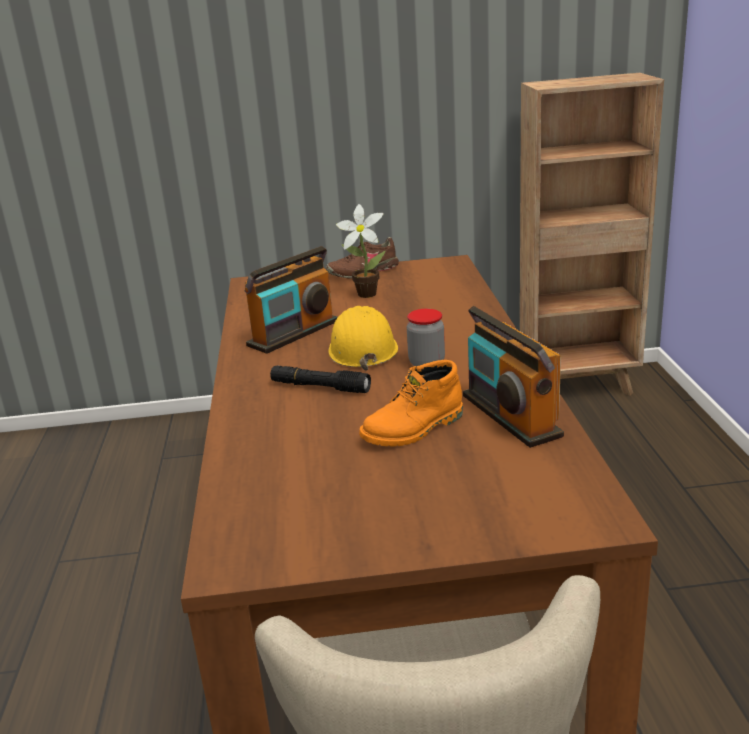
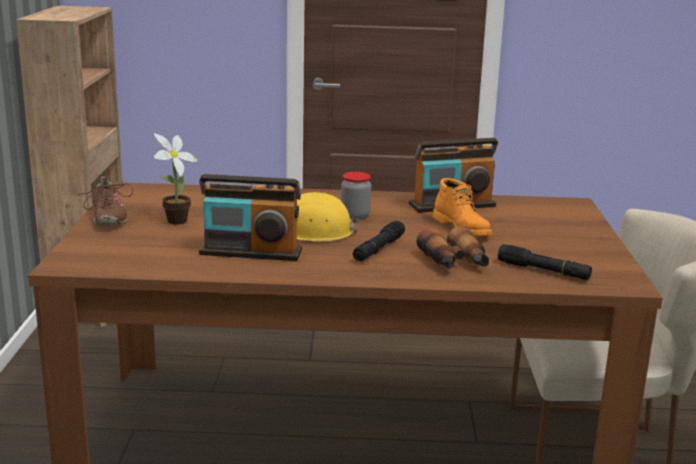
camera: 85 degrees left, 5 degrees down
(269, 494) = (543, 271): none -> black flashlight
(286, 433) = (455, 263): none -> binoculars
(293, 333) = (251, 252): radio -> radio turned 135 degrees clockwise

